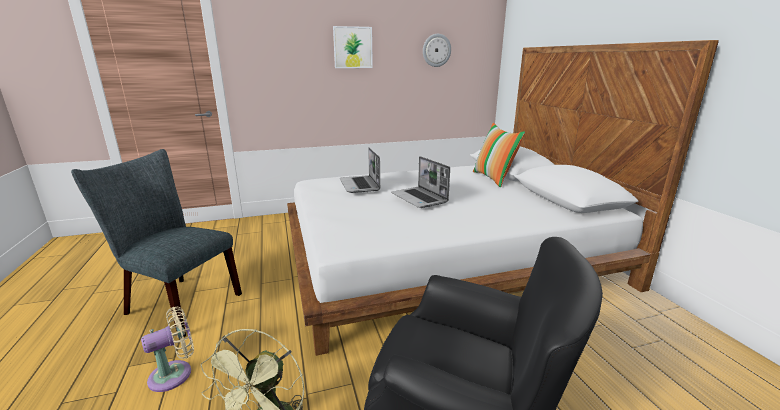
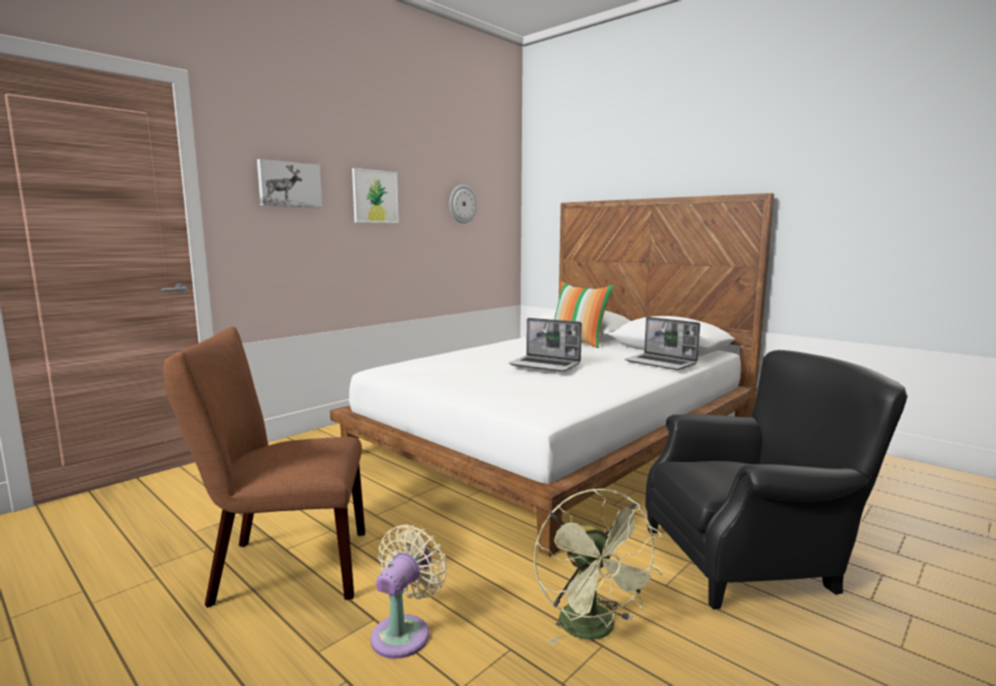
camera: 30 degrees left, 10 degrees down
(178, 303) = (281, 568): grey chair -> brown chair
(282, 41) = (289, 184): none -> picture
(360, 185) = (457, 363): laptop -> laptop (661, 363)

